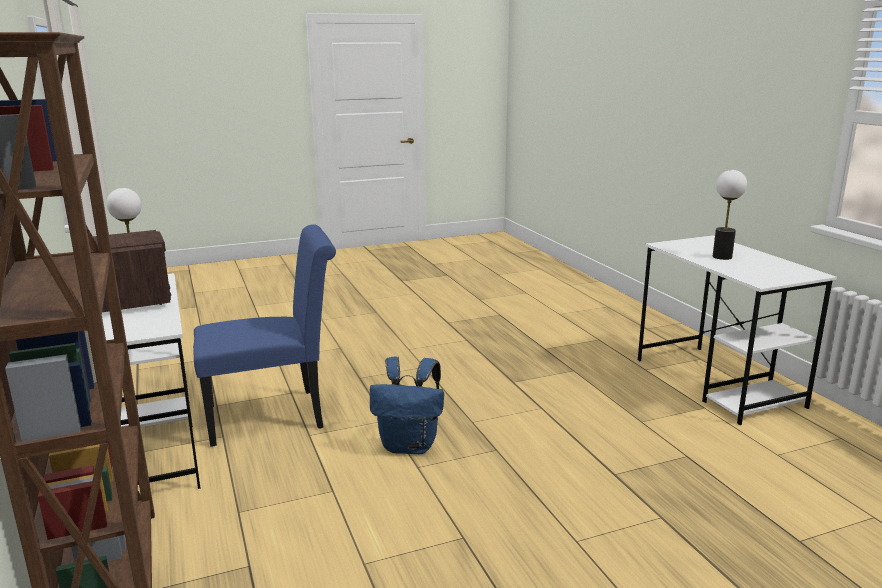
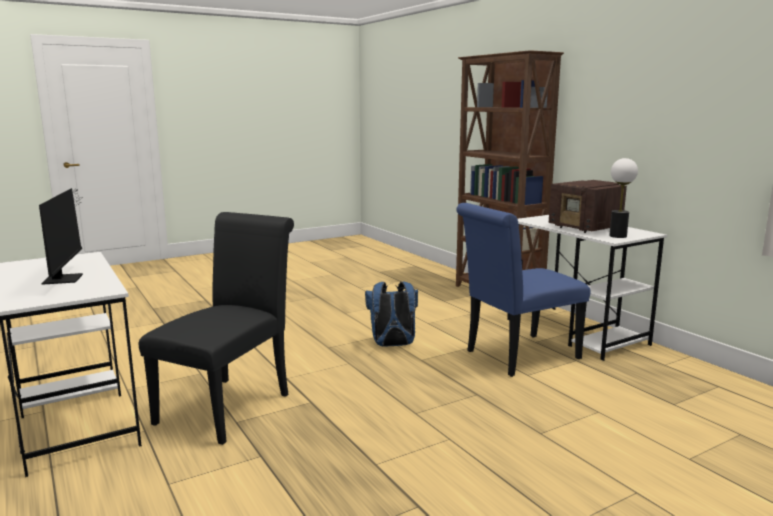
camera: 170 degrees right, 5 degrees down
(587, 384) = (230, 405): none -> black chair
(722, 257) = (66, 277): table lamp -> monitor

